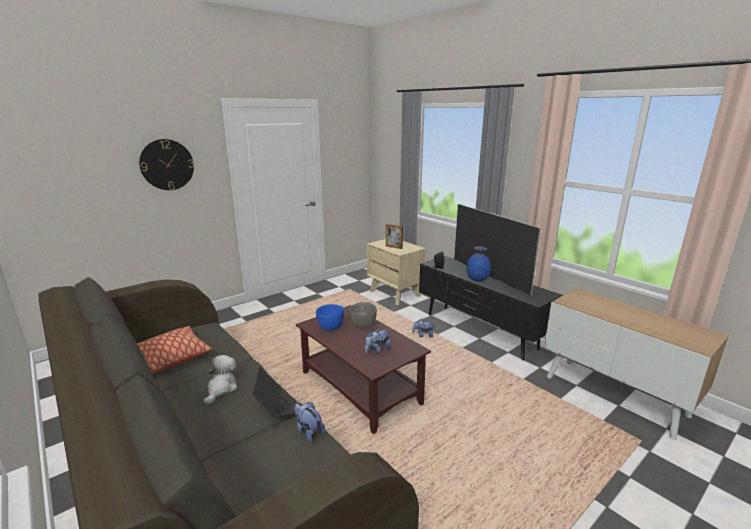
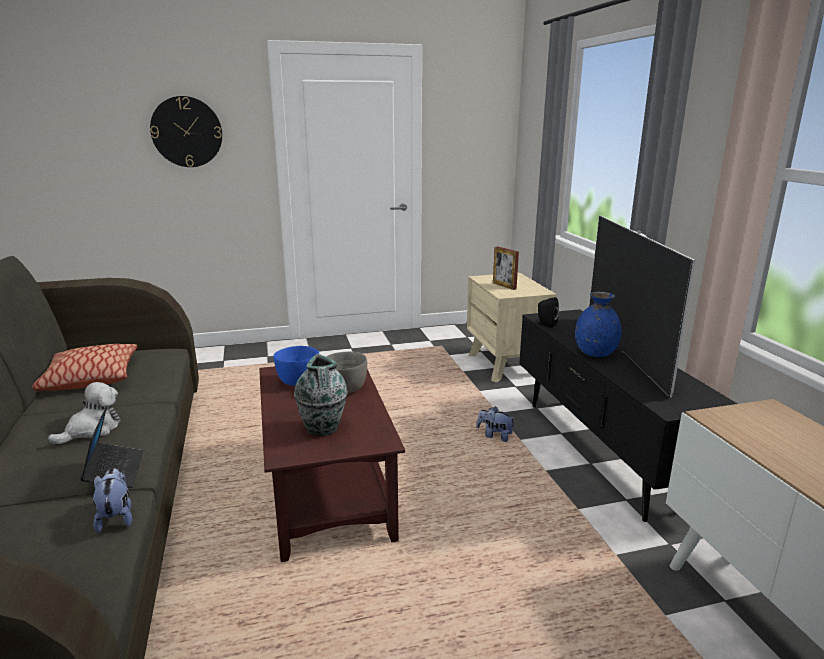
camera: 25 degrees right, 0 degrees up
(377, 350) = (322, 429): plush toy -> vase

